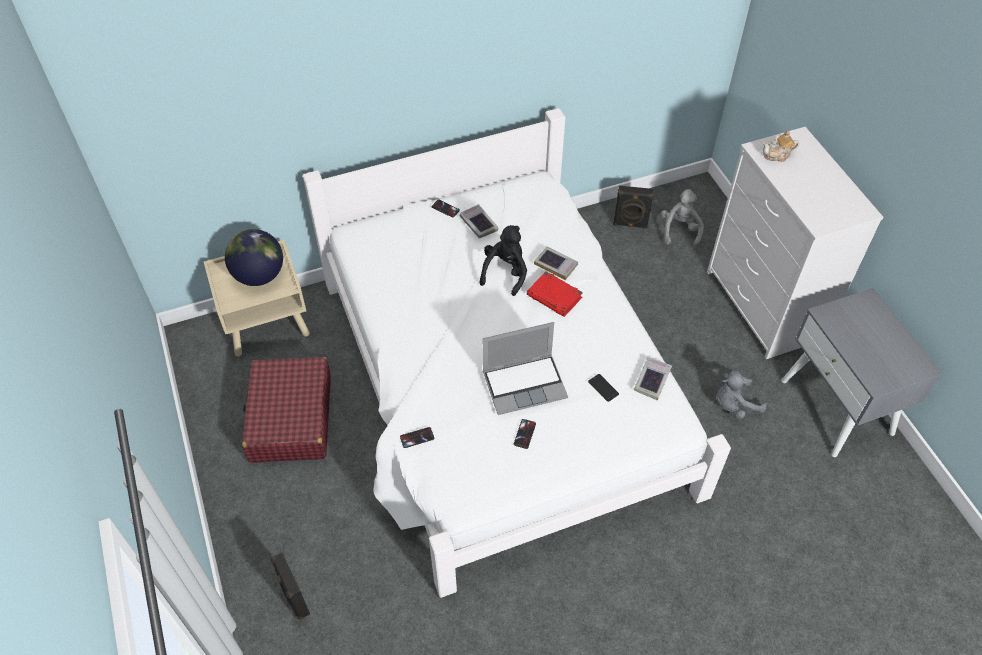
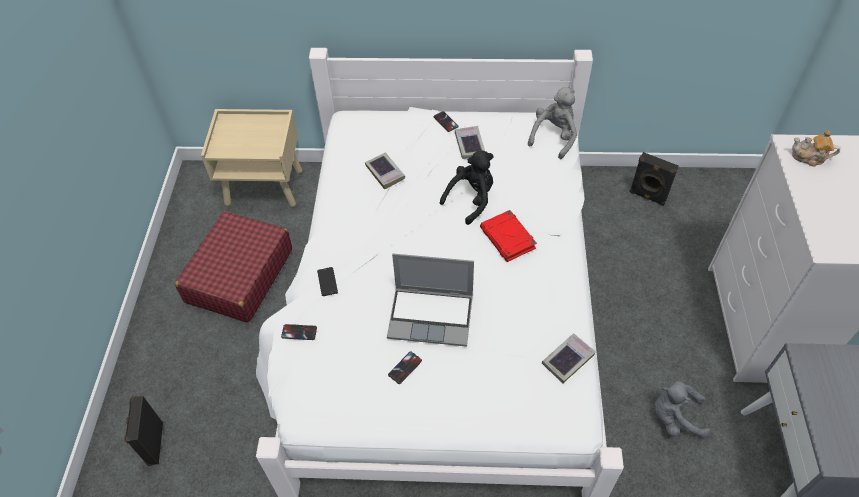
camera: 25 degrees right, 0 degrees up
(259, 275) = (255, 135): globe -> none
(555, 265) = (525, 207): book -> book (385, 173)
(603, 388) = (510, 349): phone -> phone (327, 282)
(679, 230) = (697, 218): grey plush toy -> grey plush toy (554, 137)

